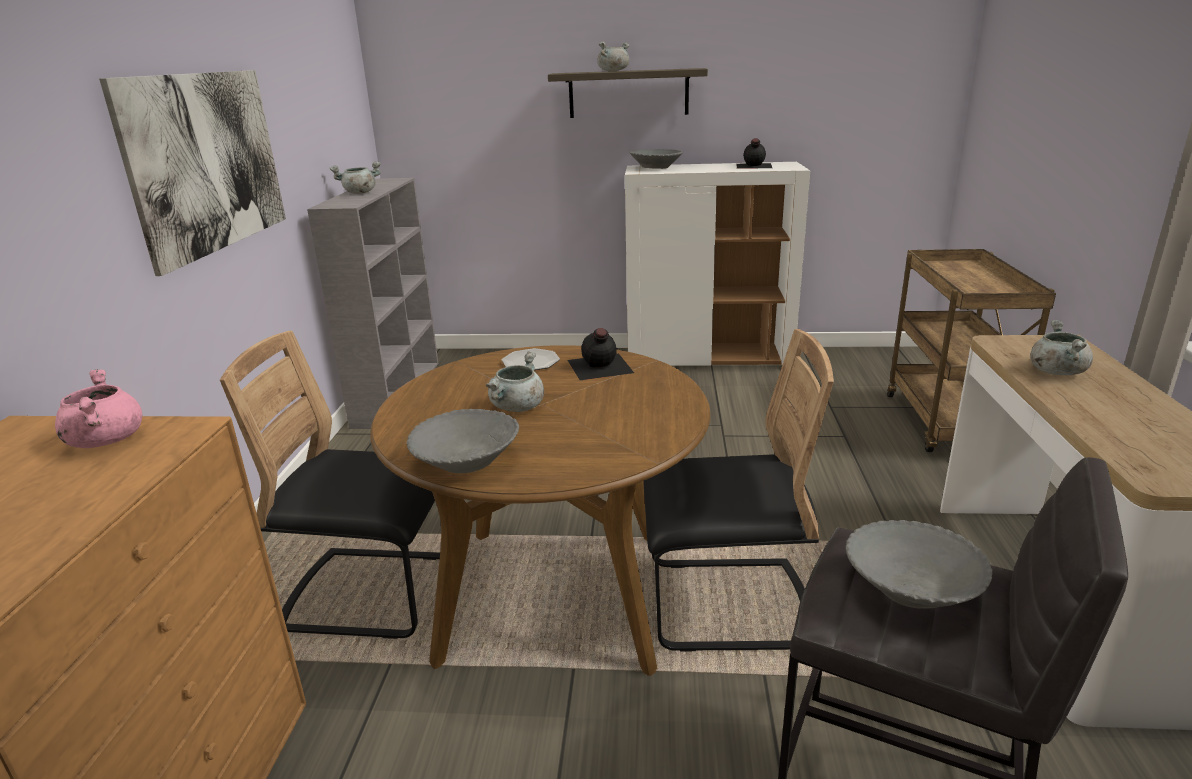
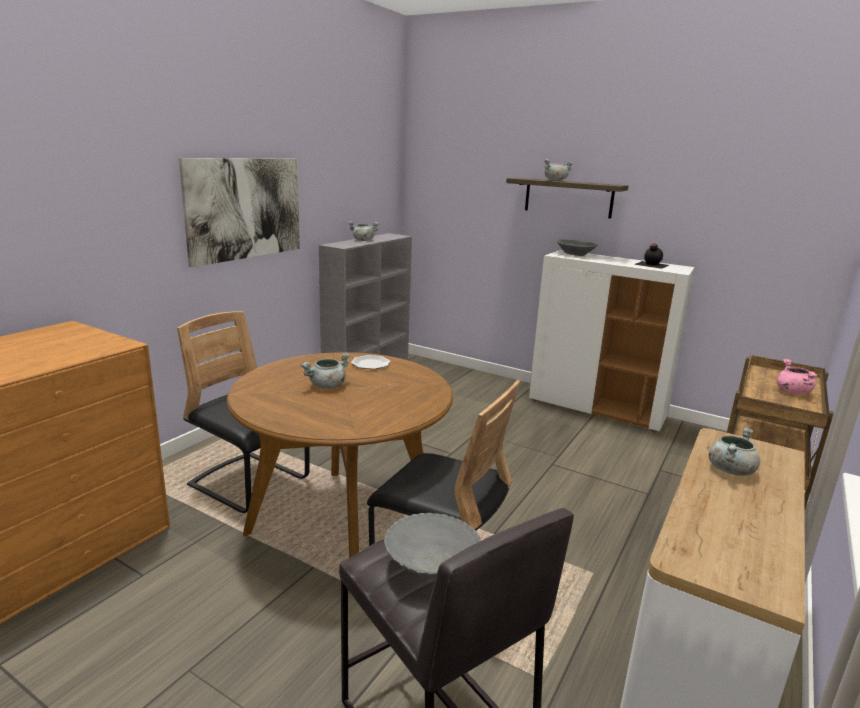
camera: 25 degrees right, 5 degrees down
(105, 440) = (88, 340): pink cooking pot -> pink cooking pot (792, 391)
(466, 462) = (261, 405): grey bowl -> none
(599, 366) = (405, 376): black bottle -> none

